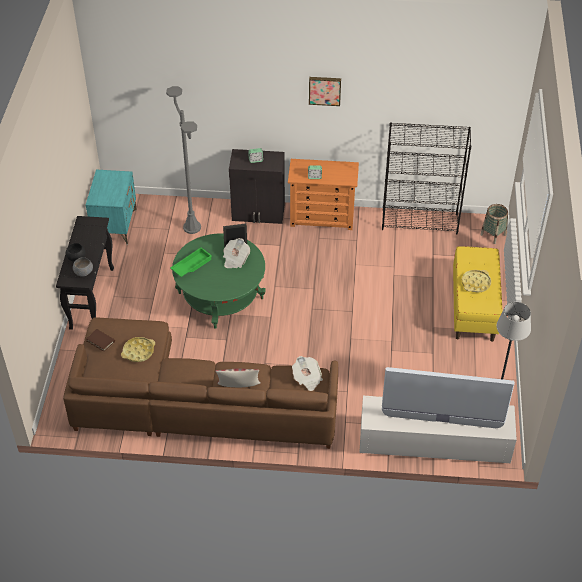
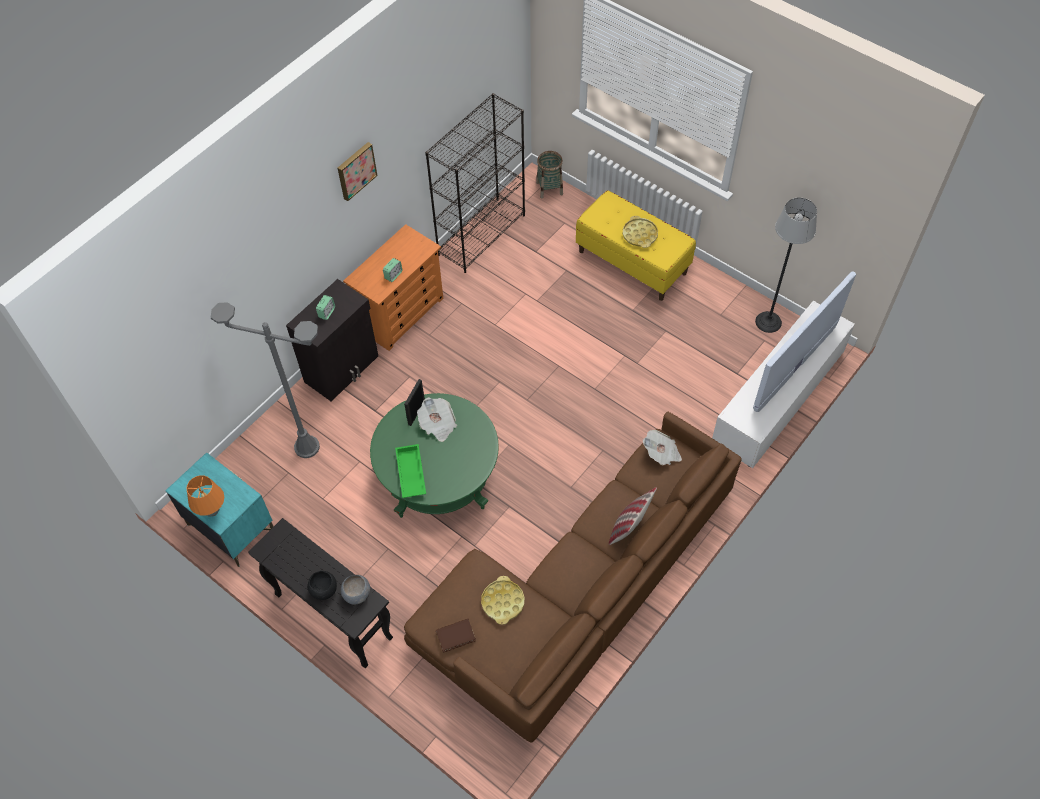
camera: 55 degrees left, 10 degrees up
(97, 194) = (213, 511): none -> orange table lamp

